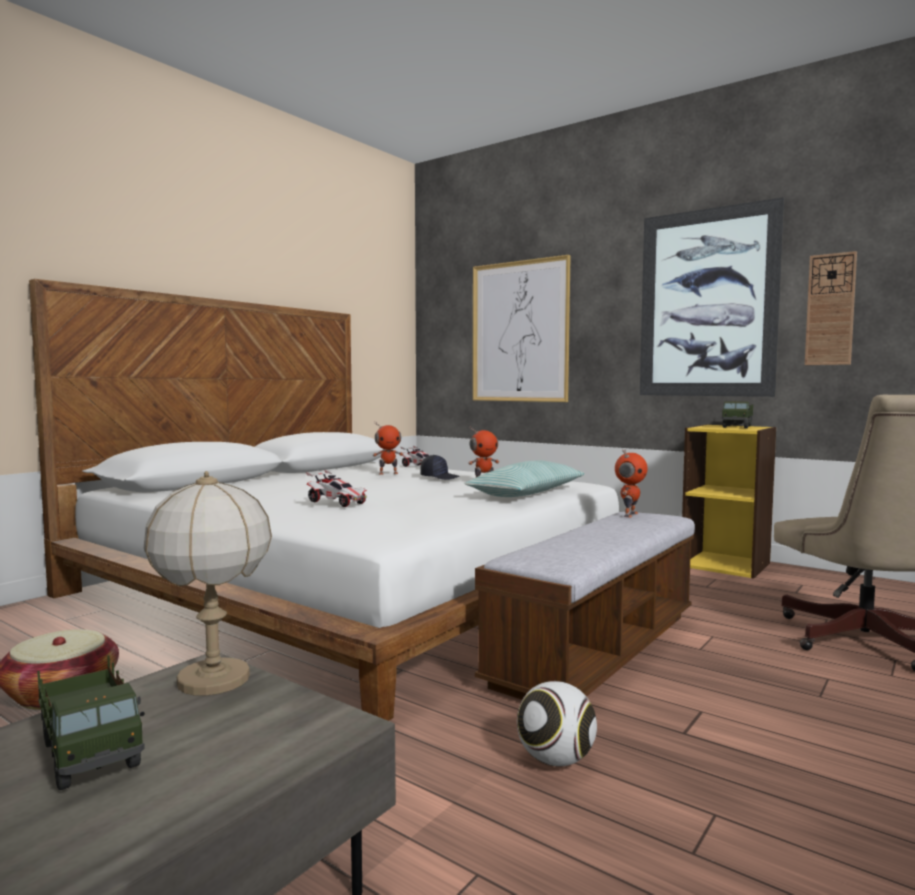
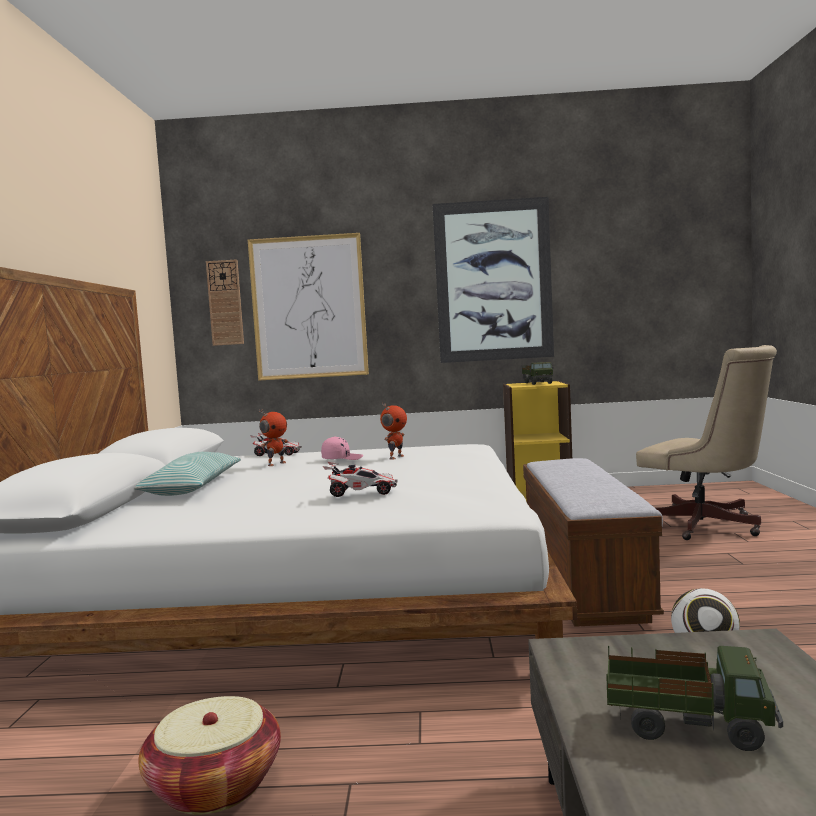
camera: 35 degrees left, 0 degrees up
(212, 680) = (601, 654): table lamp -> none
(439, 477) = (342, 459): black cap -> pink cap
(527, 493) = (464, 458): pillow -> pillow (192, 488)
(629, 515) = (552, 462): toy robot -> none
(830, 309) = (588, 287): wall clock -> wall clock (225, 302)

